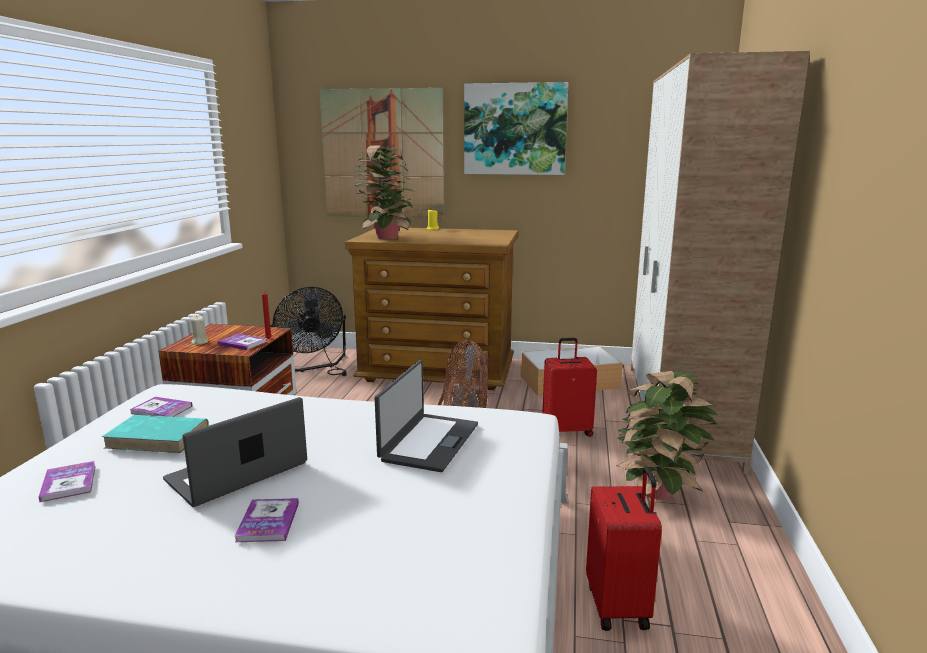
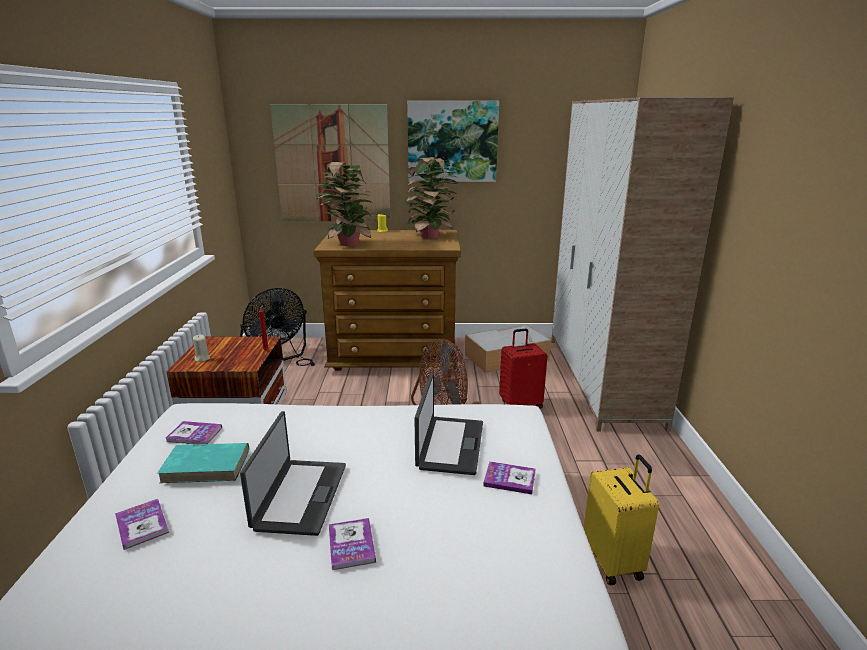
camera: 10 degrees left, 5 degrees up
(238, 473) = (299, 496): laptop -> laptop turned 150 degrees clockwise
(242, 343) = (244, 357): book -> book (509, 479)
(619, 606) = (614, 562): red suitcase -> yellow suitcase
(659, 493) = (610, 455): potted plant -> potted plant (431, 236)

